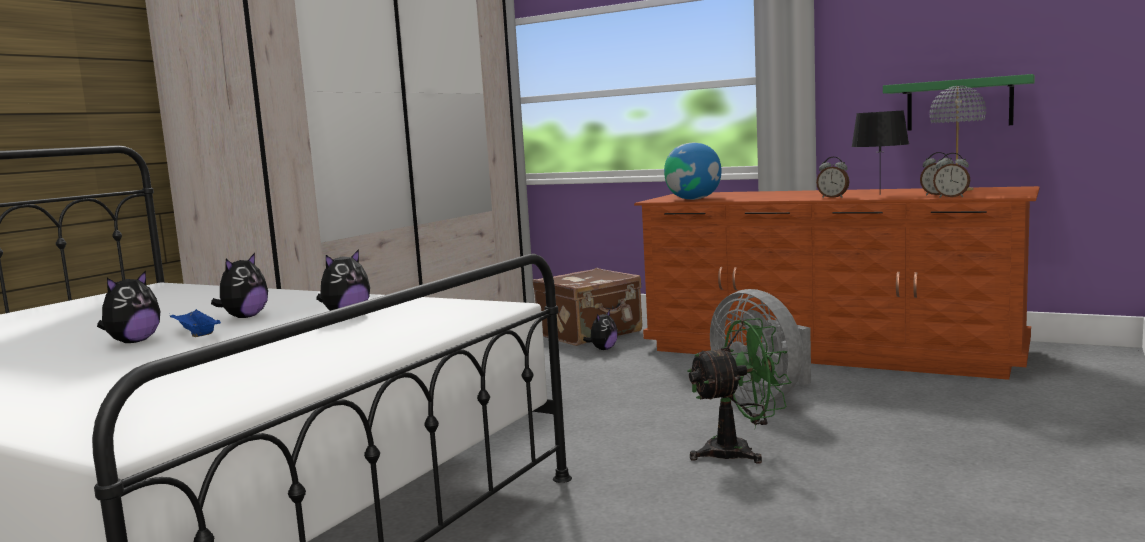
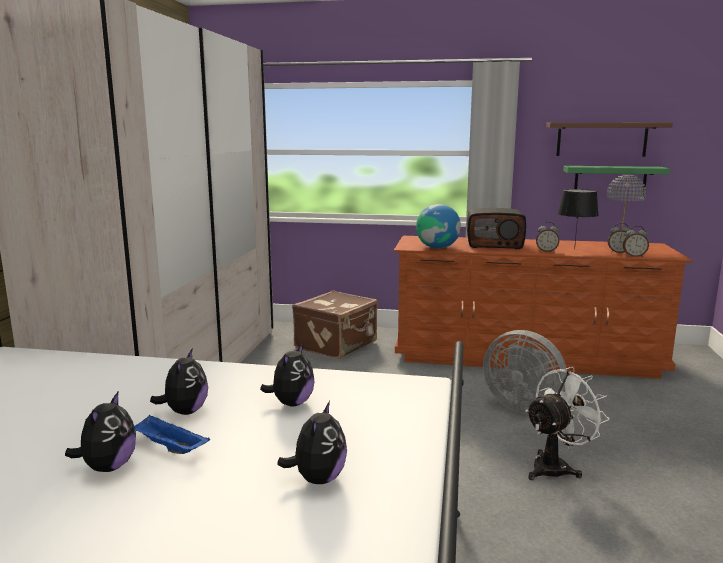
camera: 20 degrees left, 5 degrees up
(603, 349) = (361, 362): plush toy -> plush toy (318, 479)
(739, 451) = (556, 467): green fan -> white fan
(776, 195) = (494, 245): none -> radio
(941, 44) = (601, 139): none -> brown shelf

